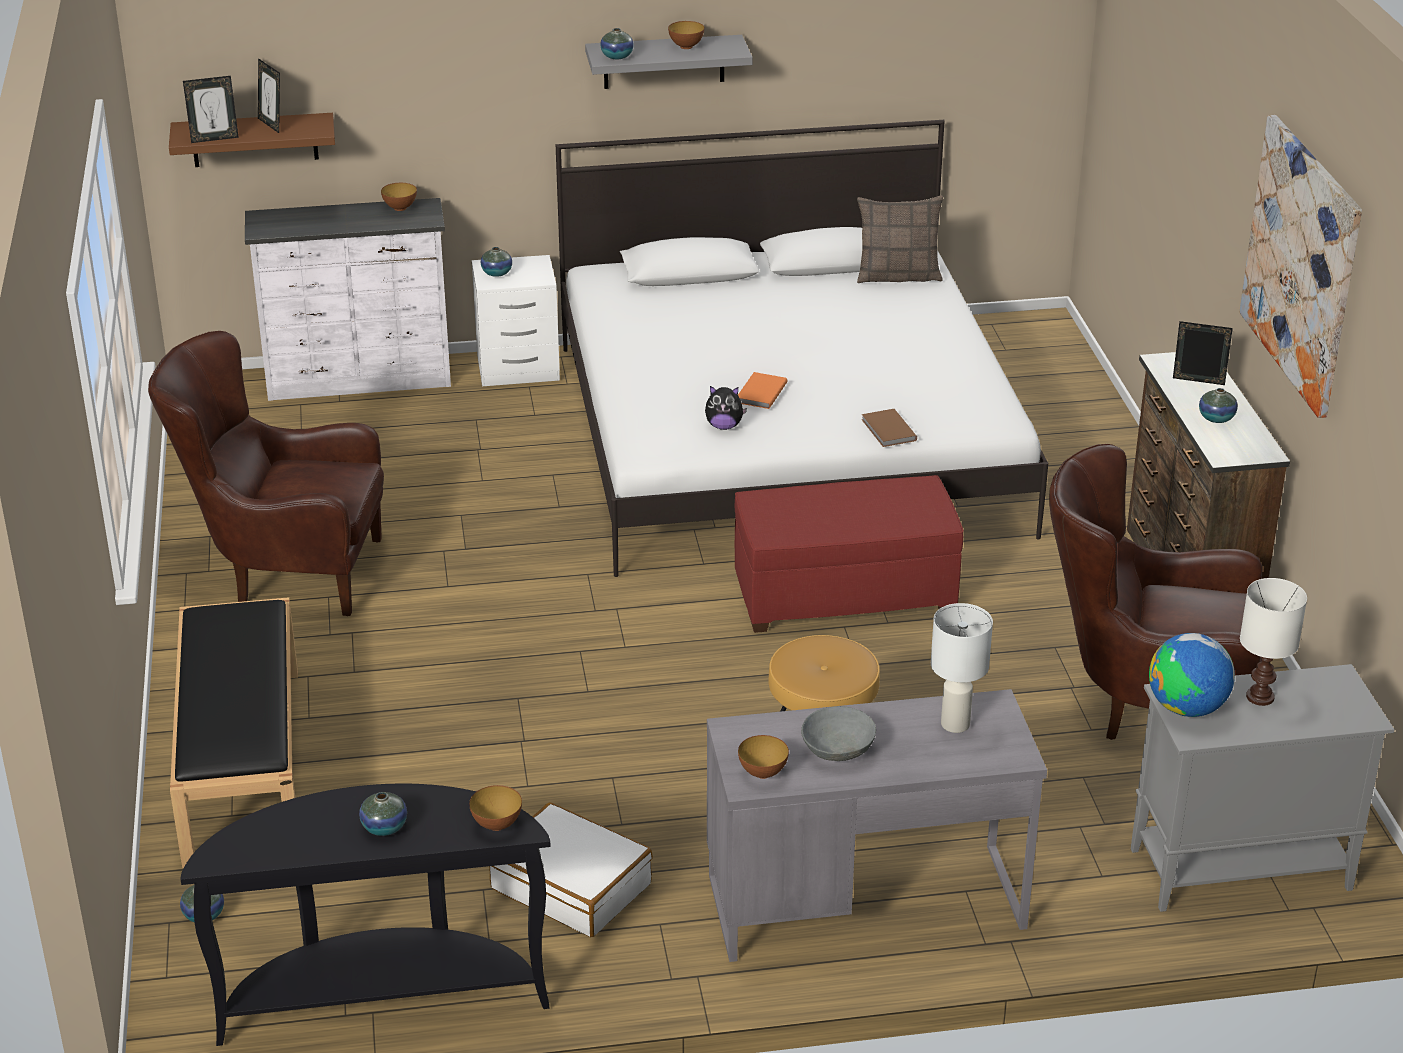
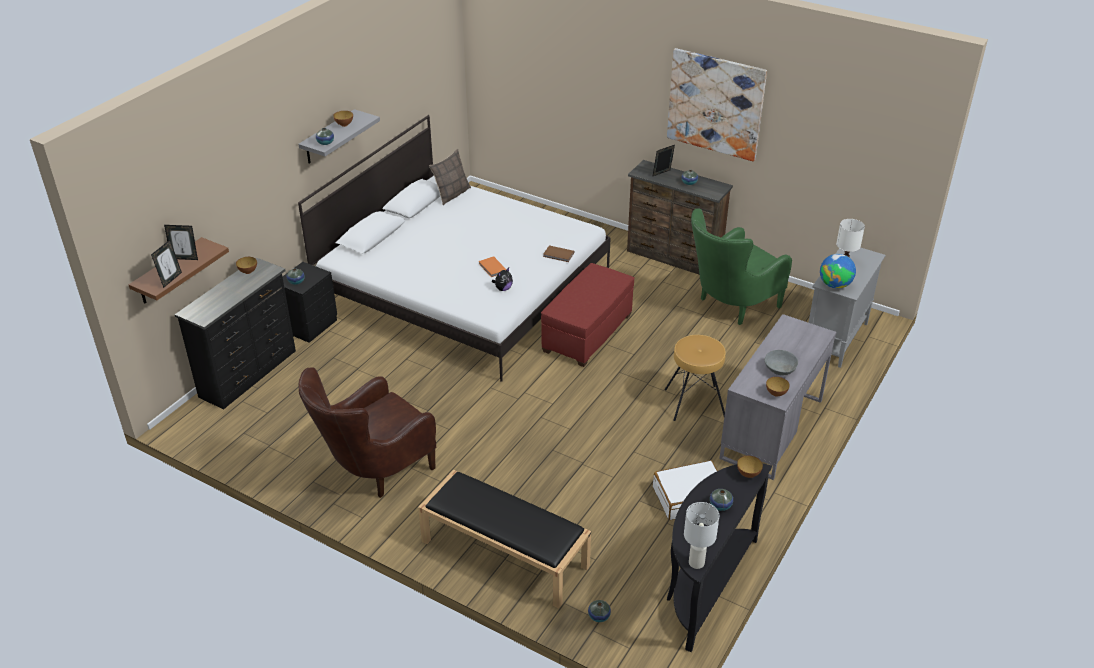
camera: 50 degrees left, 5 degrees up
(360, 380) = (250, 374): white dresser -> black dresser
(520, 369) = (311, 325): white nightstand -> black nightstand
(956, 724) = (791, 336): white table lamp -> white table lamp (697, 562)
(1144, 705) = (730, 306): brown armchair -> green armchair

